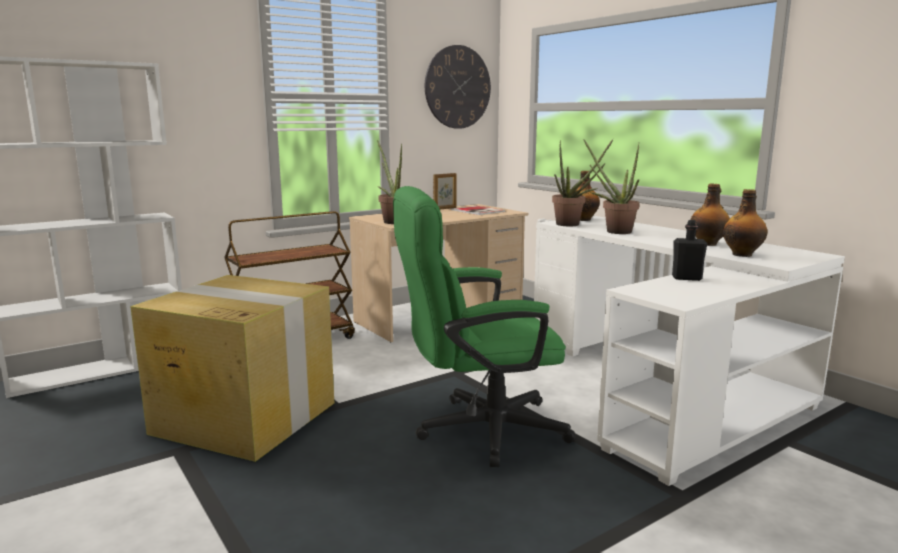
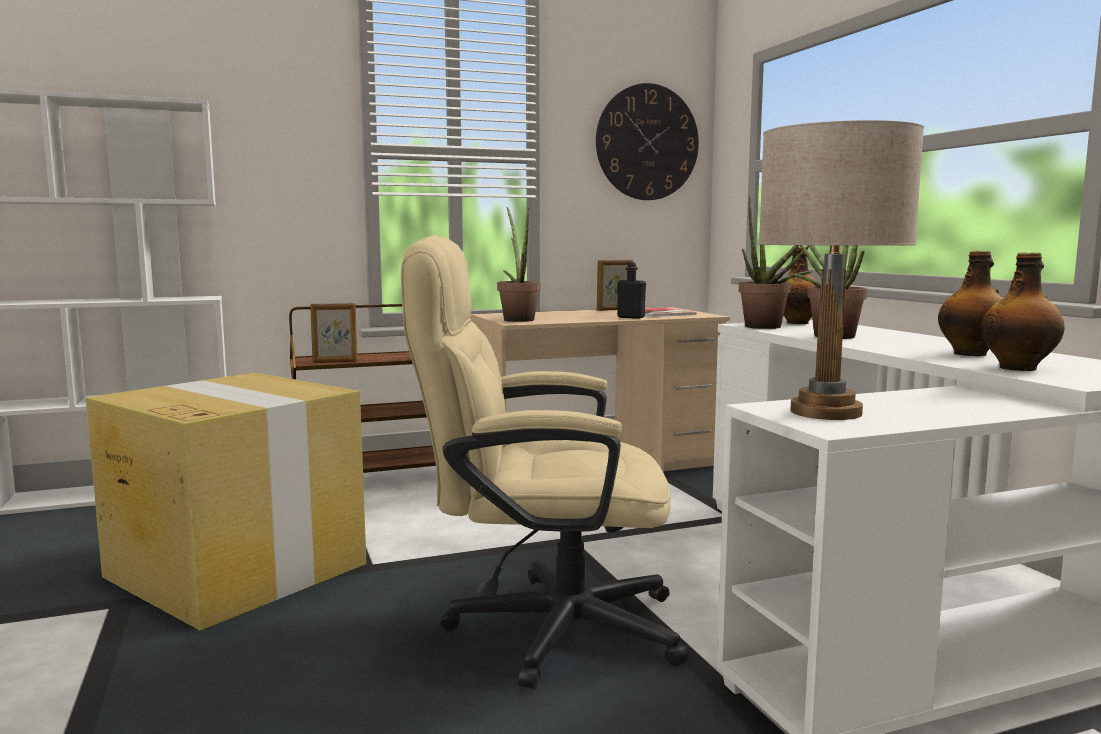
camera: 15 degrees right, 5 degrees down
(266, 260) = (335, 362): none -> picture frame
(478, 430) = (542, 628): green office chair -> beige office chair
(665, 291) = (826, 412): none -> beige table lamp
(686, 278) = (890, 398): black bottle -> black bottle (631, 317)

